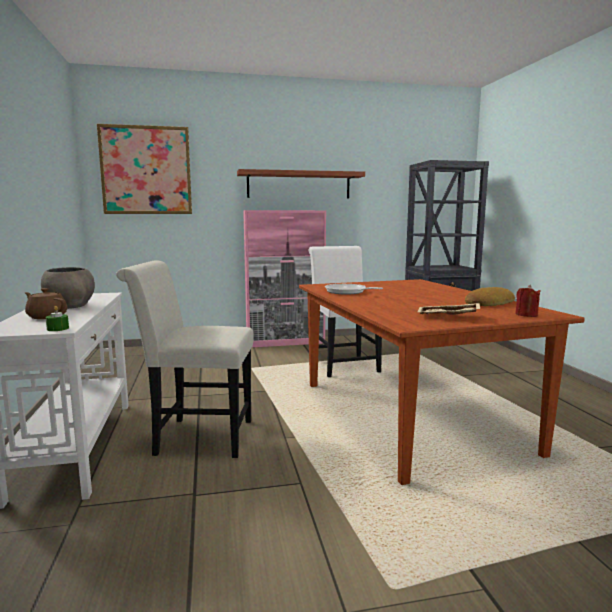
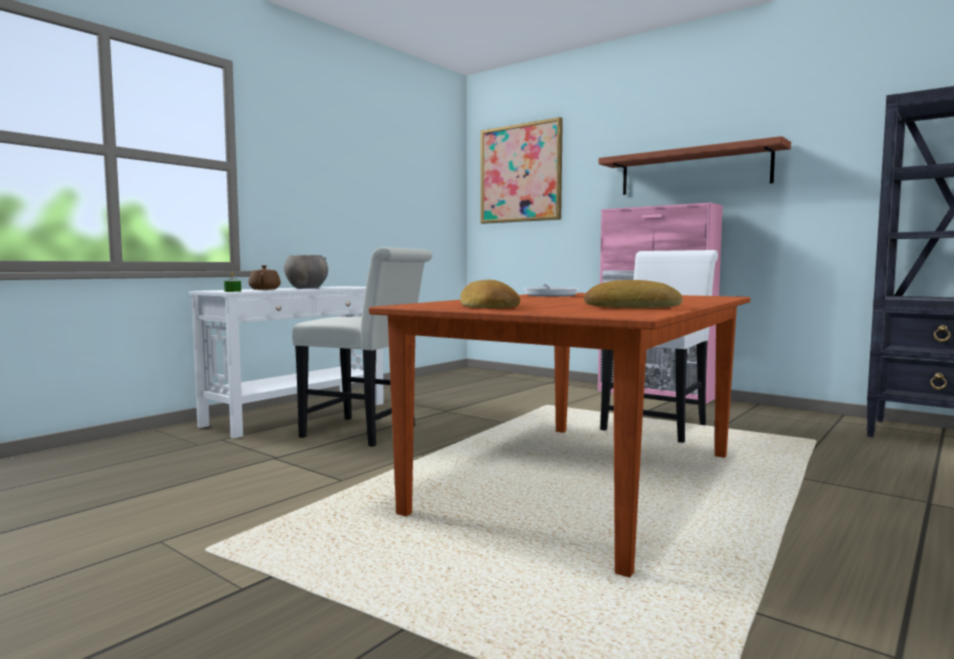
camera: 50 degrees right, 5 degrees down
(196, 437) = (366, 432): white chair -> white chair turned 150 degrees clockwise
(447, 317) = (486, 306): beige tray -> bread
(526, 315) = (586, 312): red candle -> none

